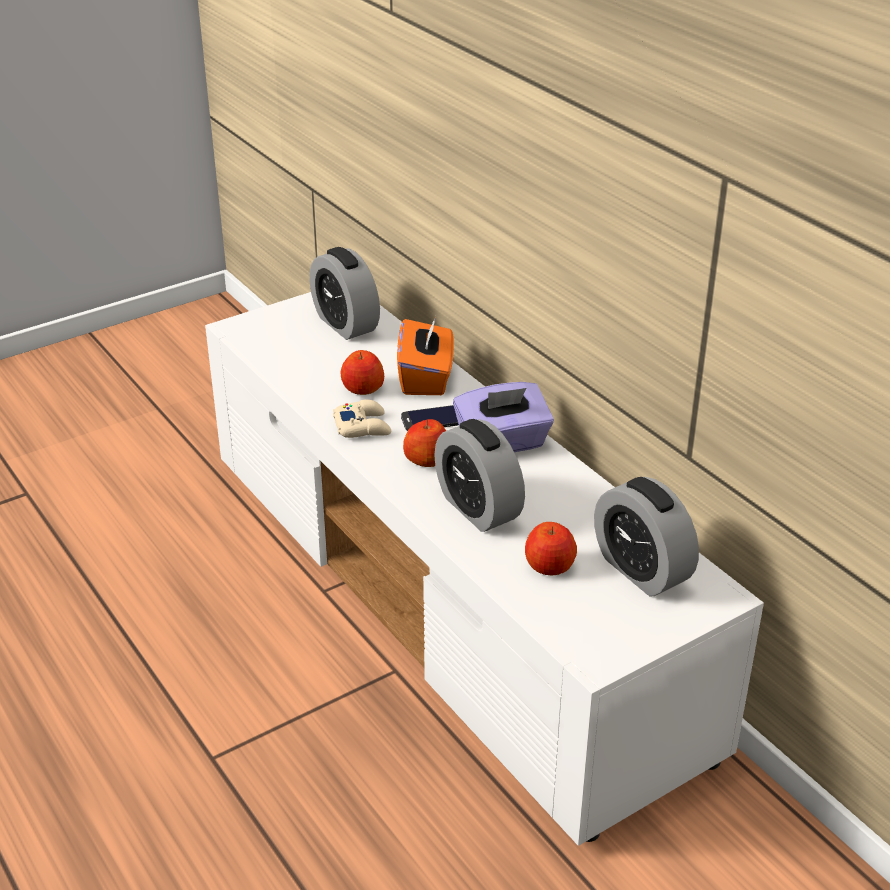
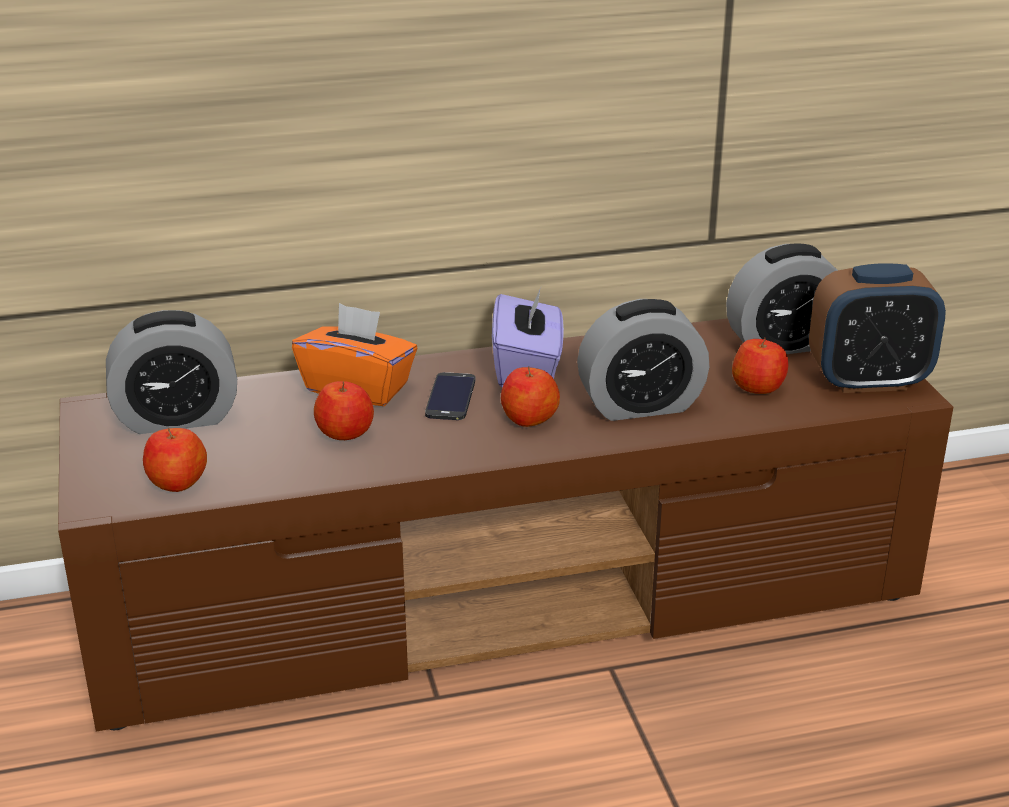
camera: 70 degrees left, 5 degrees down
(272, 345) = (177, 481): none -> apple
(362, 426) = (430, 446): beige game controller -> none
(449, 598) = (508, 600): white tv stand -> brown tv stand
(605, 631) = (868, 381): none -> alarm clock

